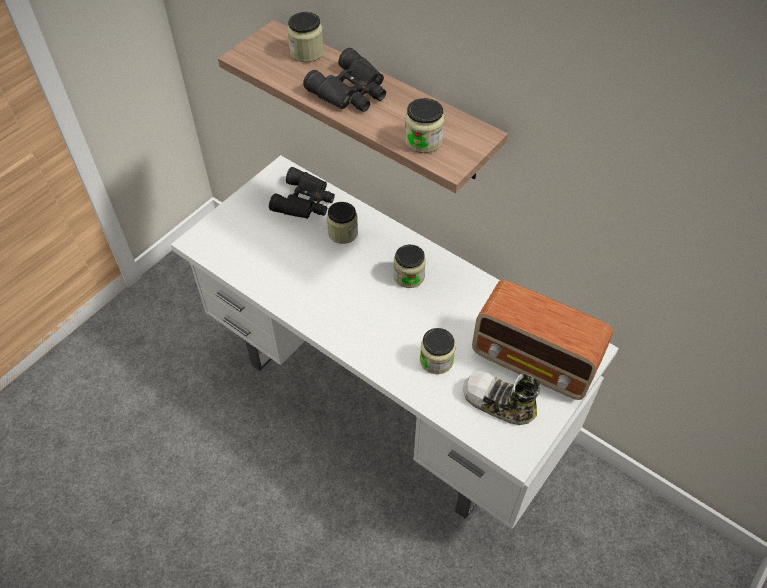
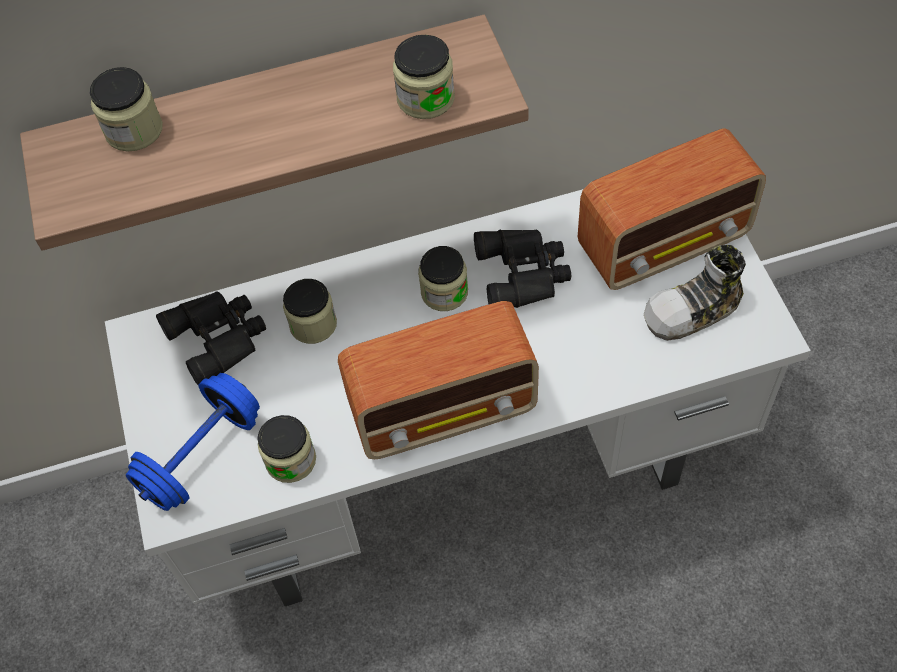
camera: 50 degrees left, 5 degrees up
(235, 235) = (202, 456): none -> blue dumbbell
(335, 318) = (445, 409): none -> radio
(351, 91) = (264, 122): black binoculars -> black binoculars (524, 272)
(436, 360) = (591, 337): jar -> jar (291, 460)

